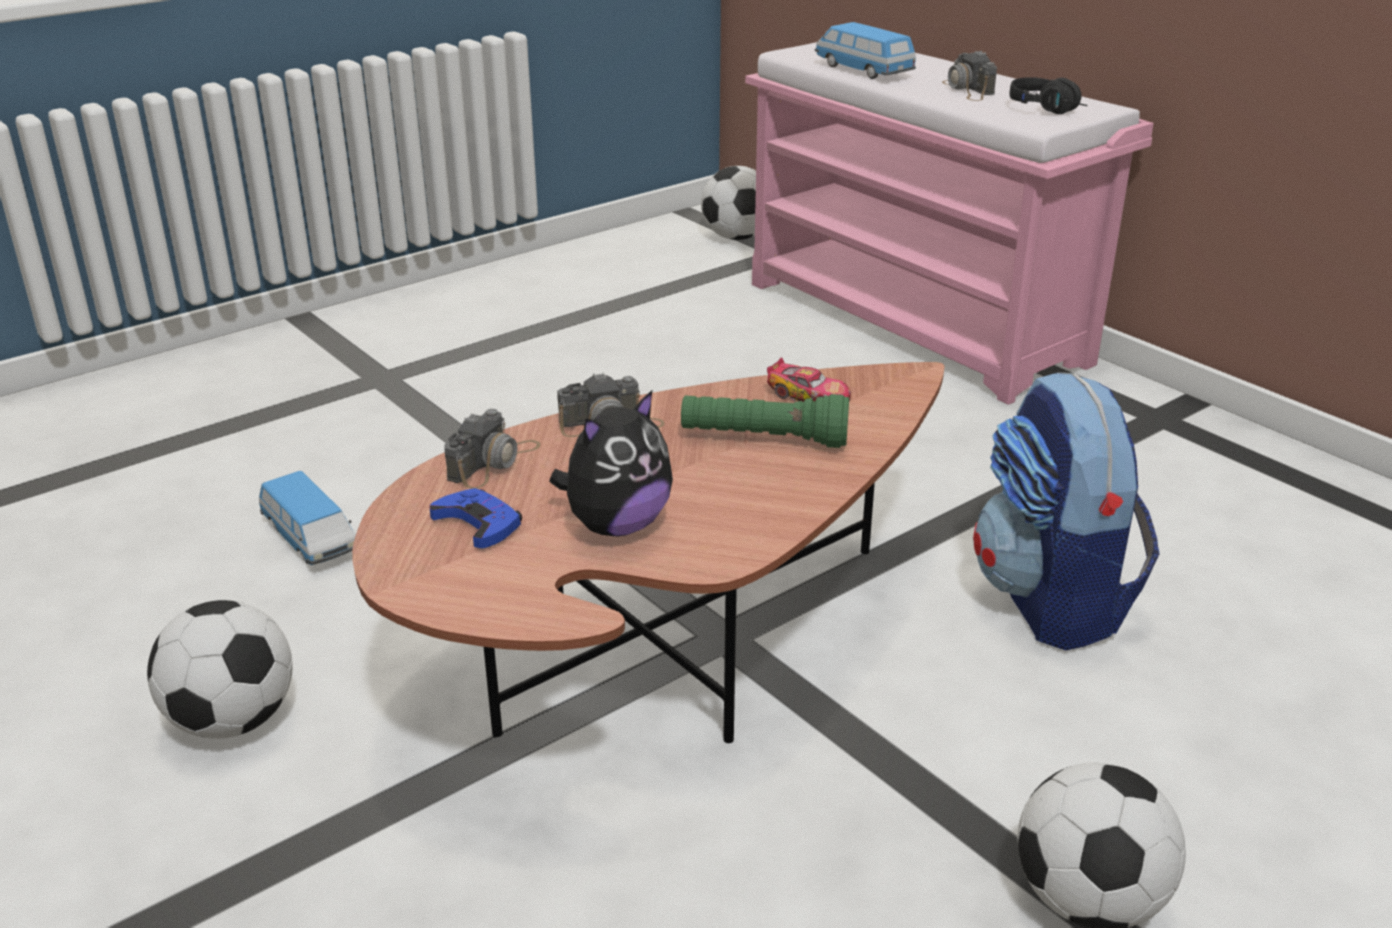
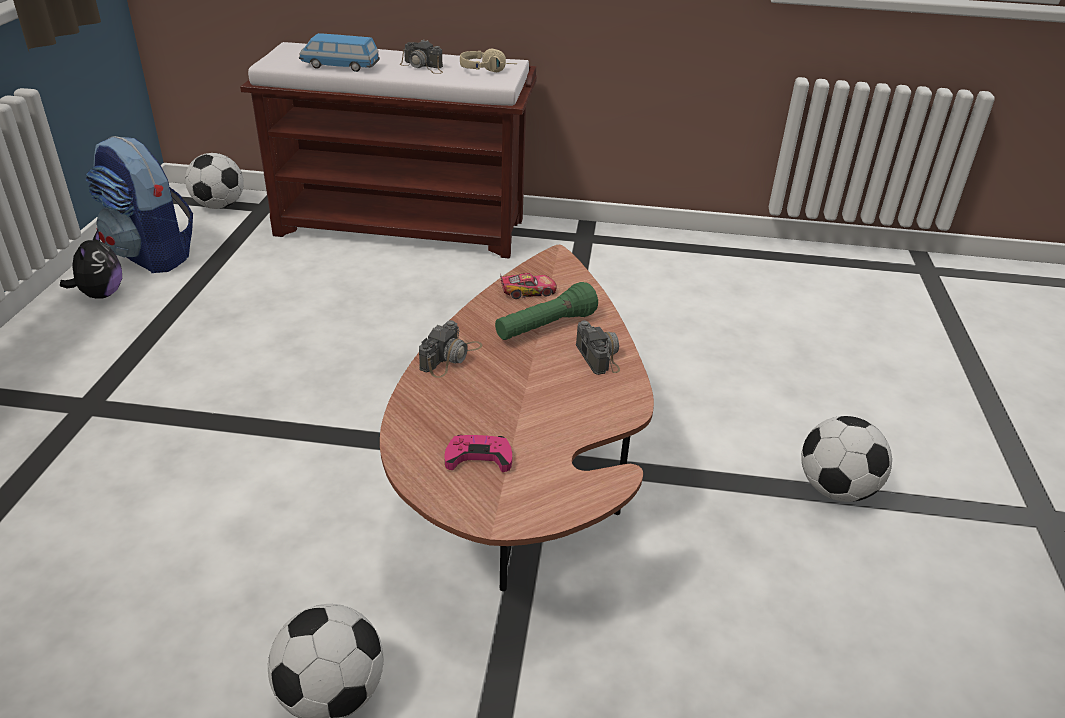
camera: 45 degrees left, 5 degrees up
(311, 539) = (205, 546): toy car -> none
(478, 523) = (479, 457): blue game controller -> pink game controller
(494, 461) = (423, 414): camera -> camera (598, 353)
(616, 525) = (552, 416): plush toy -> plush toy (101, 294)
(918, 323) = (404, 226): pink bench -> brown bench
(1050, 109) = (488, 70): black headphones -> beige headphones
(1052, 600) = (656, 356): backpack -> backpack (152, 256)

